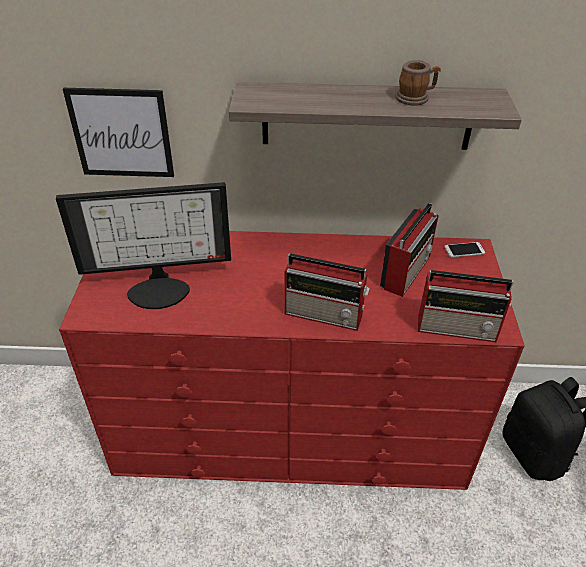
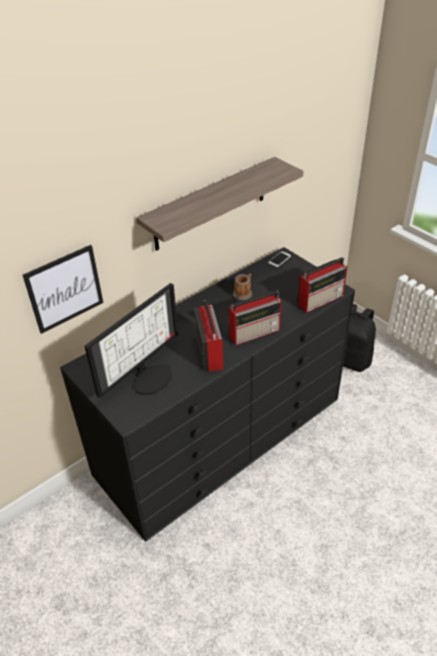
camera: 40 degrees left, 0 degrees up
(291, 428) = (221, 435): red dresser -> black dresser
(406, 271) = (266, 286): radio -> radio (210, 351)
(415, 98) = (242, 181): mug -> mug (243, 293)

